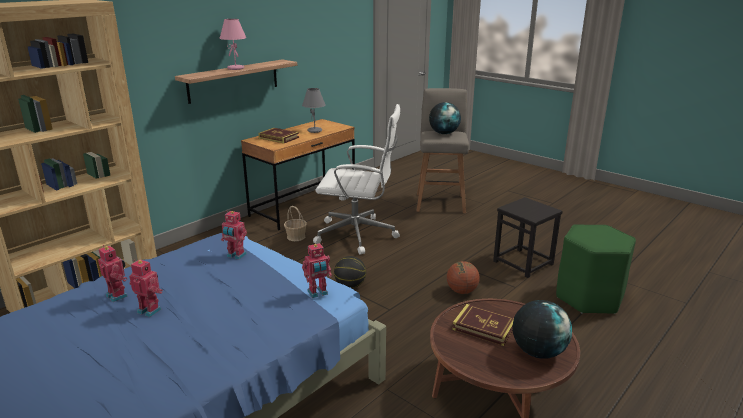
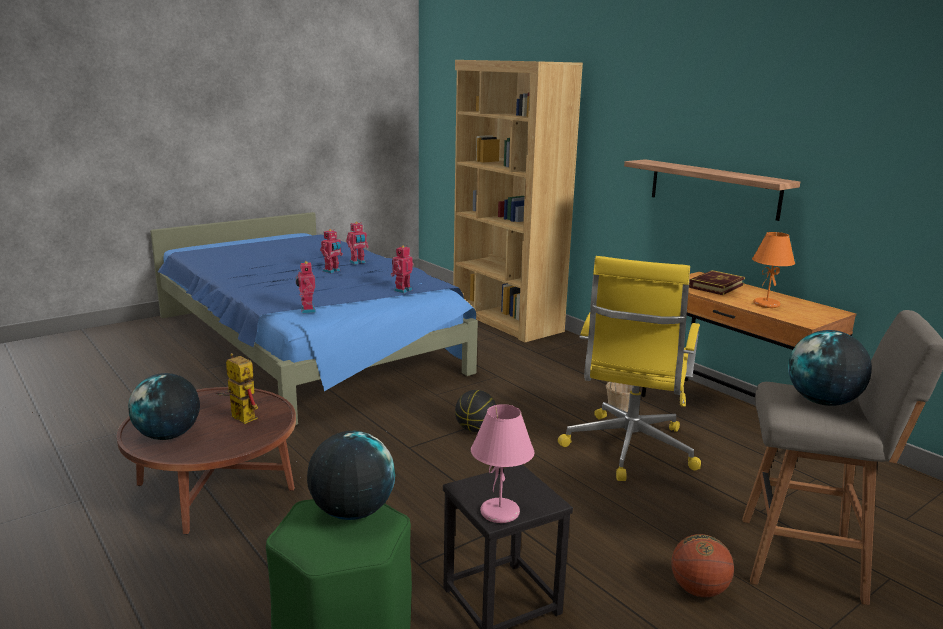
camera: 100 degrees right, 5 degrees down
(236, 68) = (701, 169): pink table lamp -> pink table lamp (500, 513)
(315, 131) = (766, 304): grey table lamp -> orange table lamp
(358, 235) = (628, 450): white office chair -> yellow office chair
(462, 291) = (428, 508): basketball -> basketball (698, 590)
(484, 327) = (238, 417): book -> toy robot
(586, 235) = (352, 512): none -> globe

